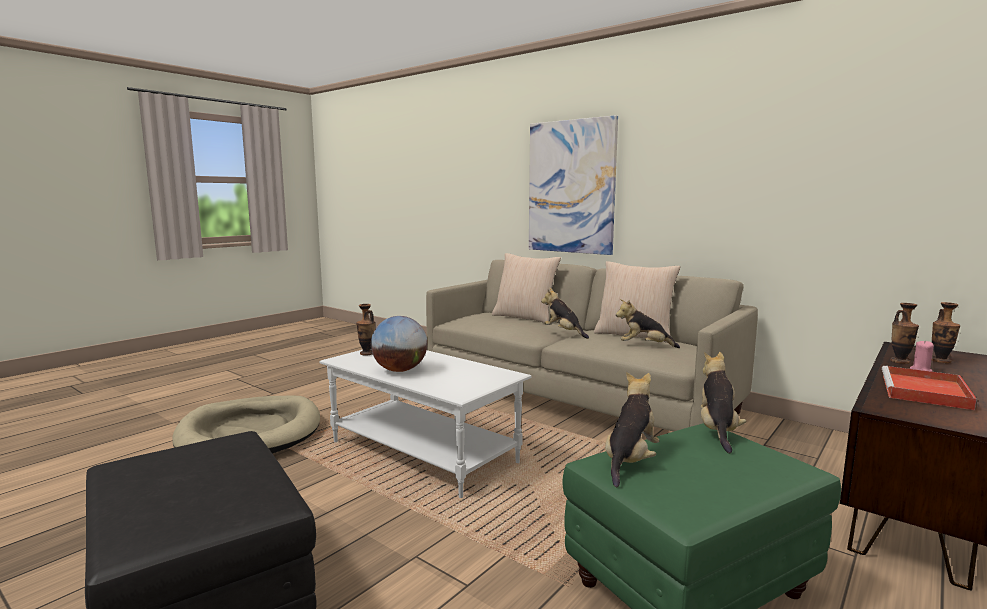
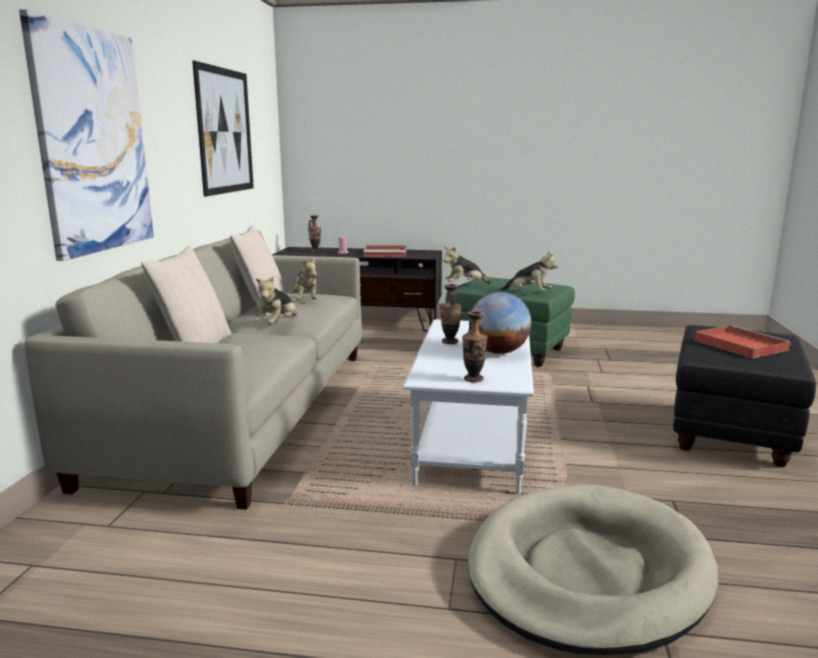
camera: 120 degrees left, 5 degrees up
(198, 476) = (738, 344): none -> red tray
(630, 461) = (529, 293): plush toy -> plush toy turned 150 degrees counterclockwise
(782, 173) = (225, 131): none -> picture
(900, 361) = (326, 254): vase -> vase (450, 342)

